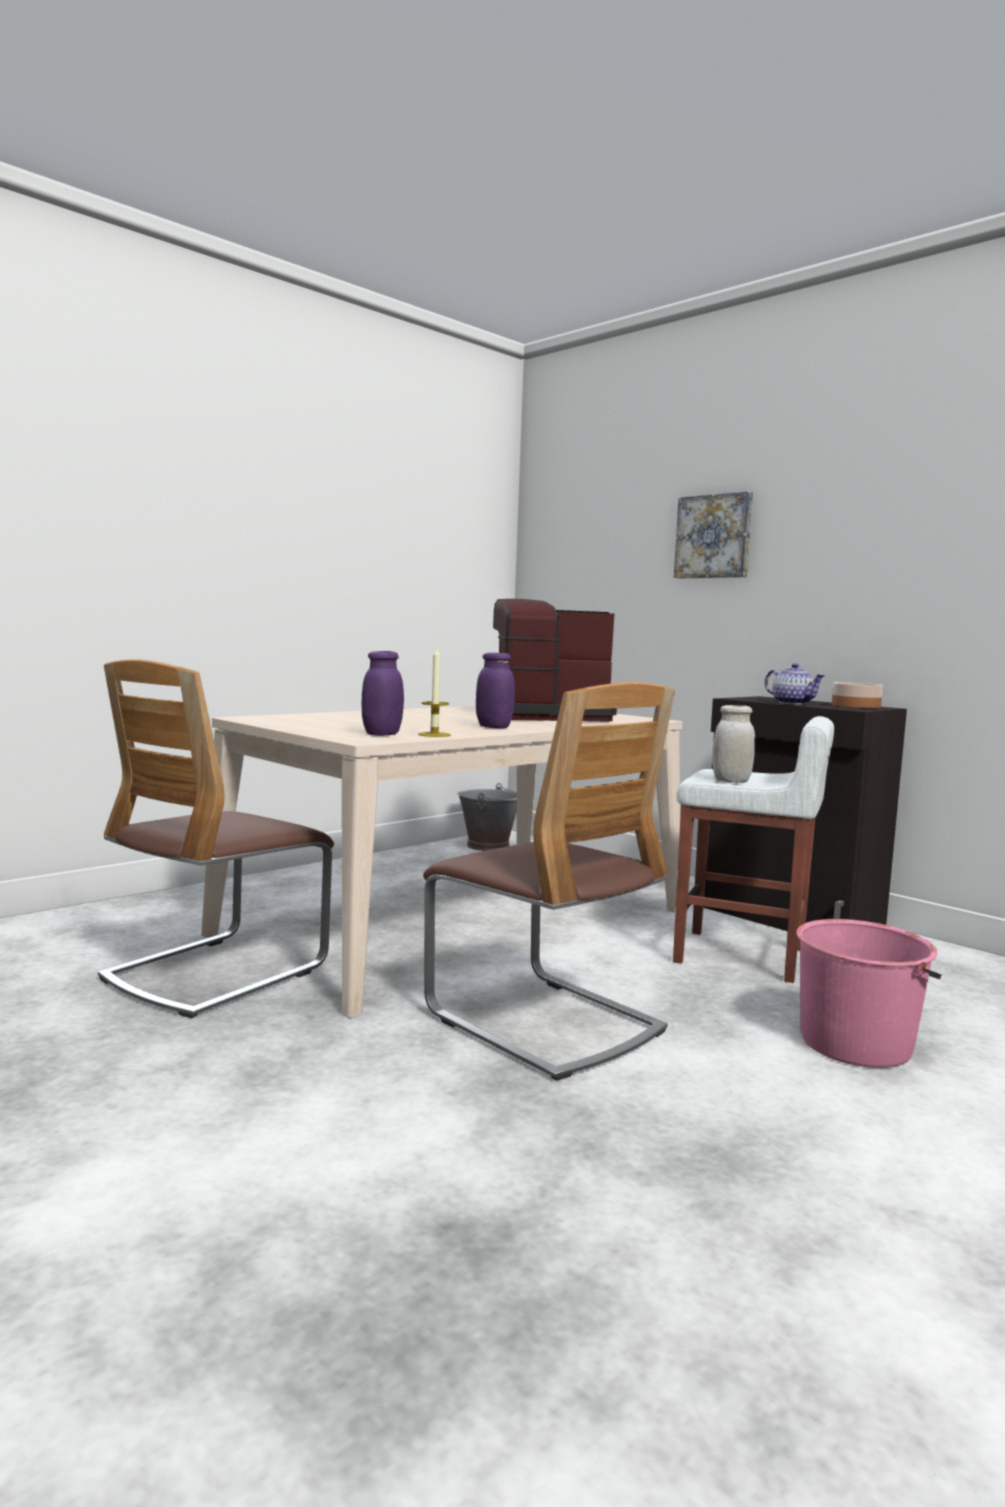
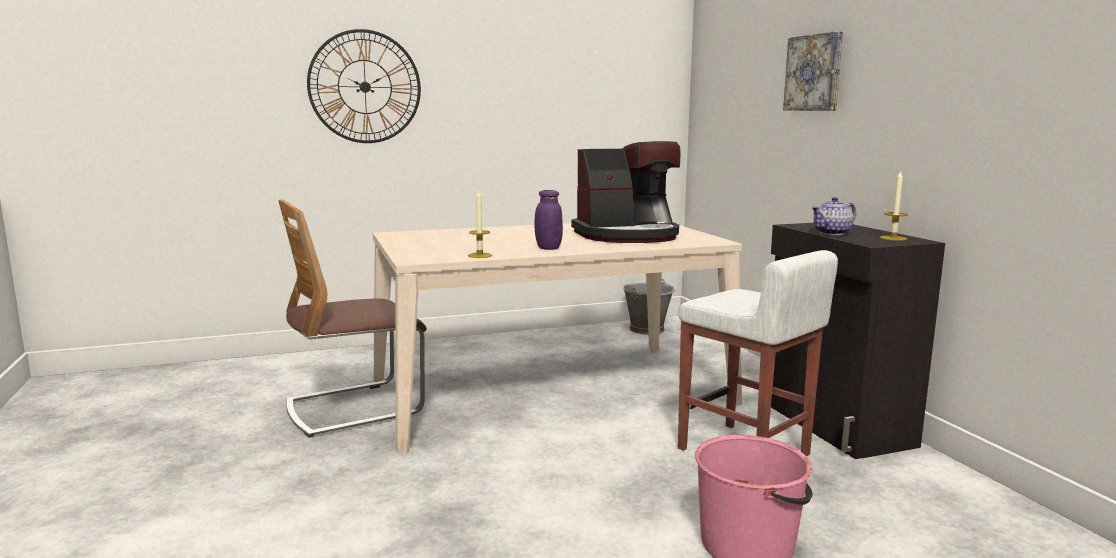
camera: 25 degrees right, 5 degrees up
(146, 517) = (365, 87): none -> wall clock
(382, 734) = (442, 254): purple jar -> none
(544, 1022) = (520, 480): chair -> none
(545, 716) = (627, 235): coffee machine -> coffee machine turned 150 degrees clockwise
(731, 781) = (724, 304): white jar -> none
(792, 703) = (832, 233): teapot -> teapot turned 75 degrees clockwise
(855, 706) = (893, 238): bowl -> candle

